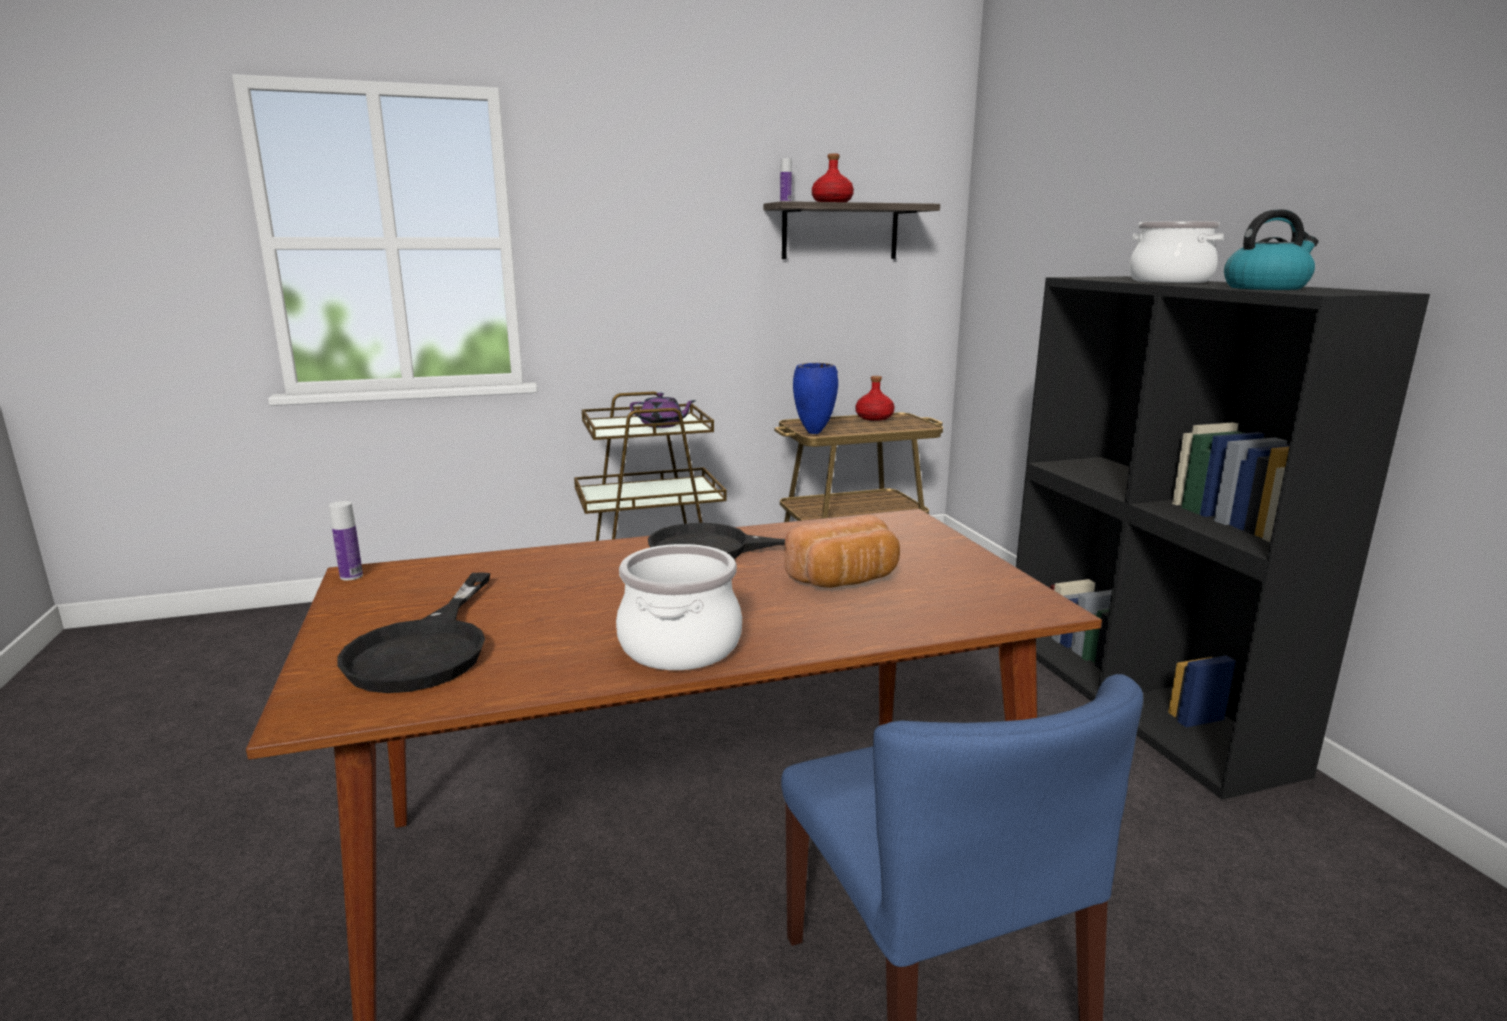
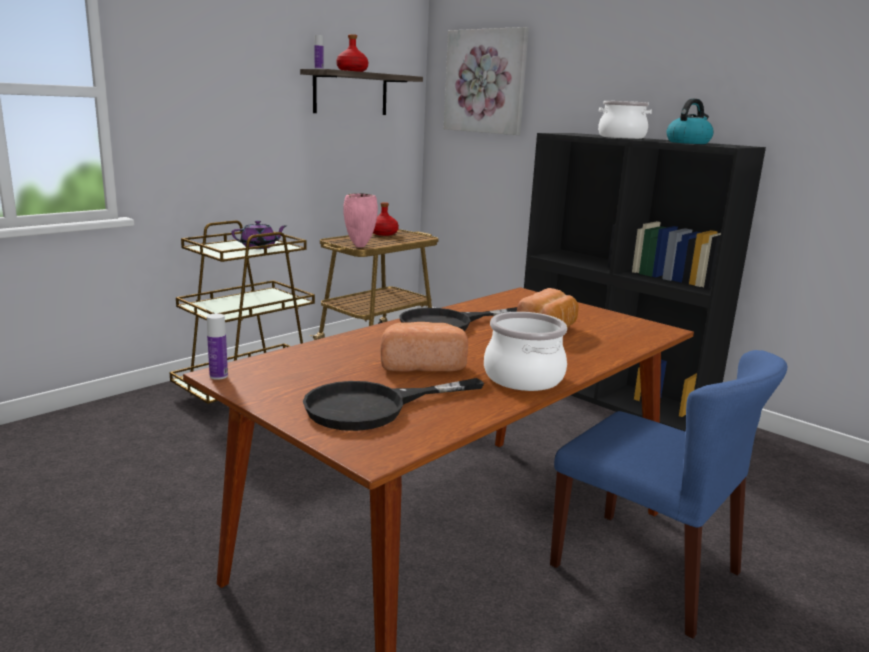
camera: 30 degrees left, 0 degrees up
(426, 648) = (373, 407): black frying pan -> black frying pan turned 90 degrees clockwise
(584, 601) = (421, 365): none -> bread
(813, 433) = (359, 247): blue vase -> pink vase
(1030, 205) = (486, 81): none -> picture

